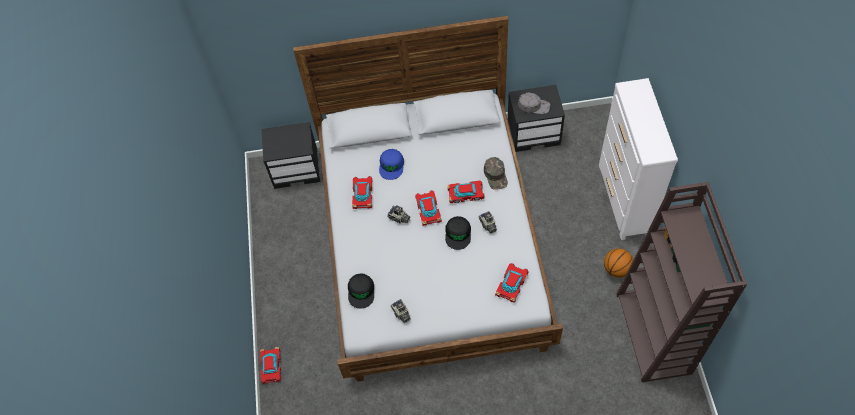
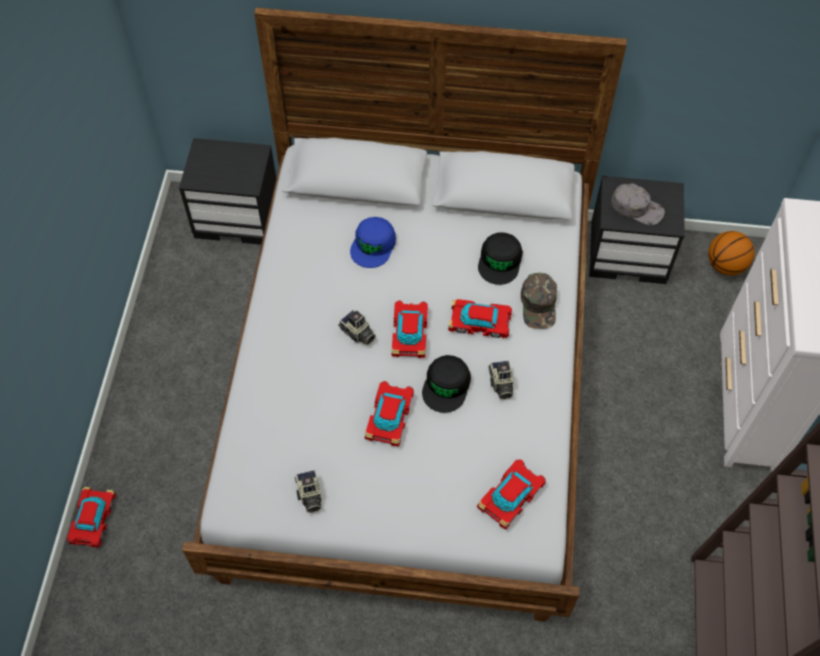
camera: 10 degrees right, 0 degrees up
(361, 291) = (256, 439): black cap -> black cap (500, 261)
(363, 194) = (312, 280): toy car -> toy car (390, 417)
(617, 269) = (703, 514): basketball -> basketball (726, 265)

